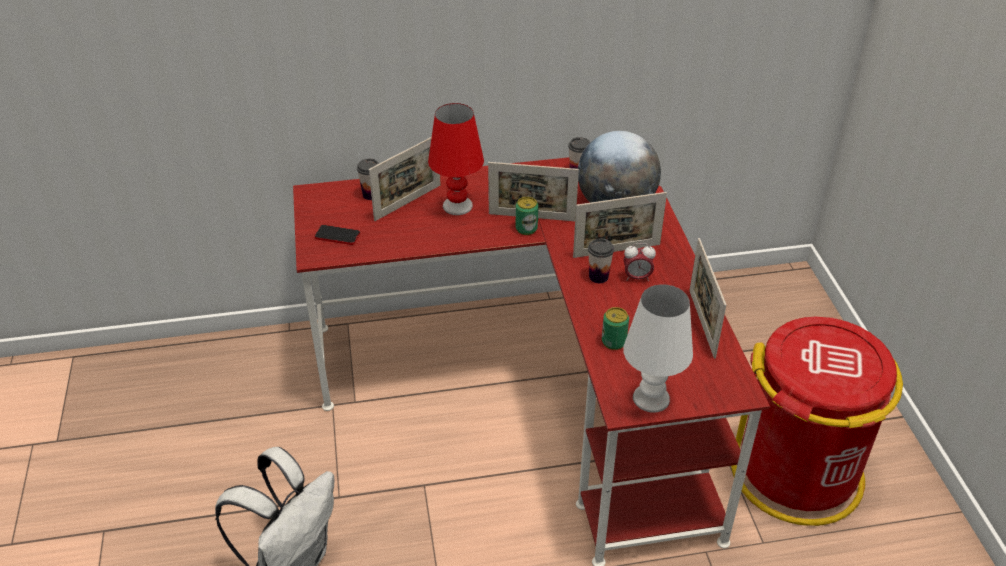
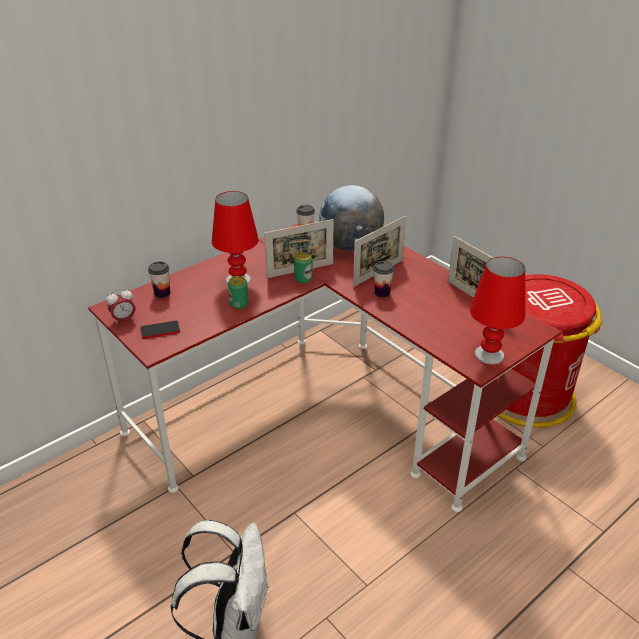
camera: 30 degrees left, 5 degrees down
(408, 202) = (197, 290): picture frame -> none
(613, 342) = (431, 329): can -> can (239, 304)
(637, 277) = (407, 285): alarm clock -> alarm clock (124, 320)
(651, 398) = (489, 354): white table lamp -> red table lamp

